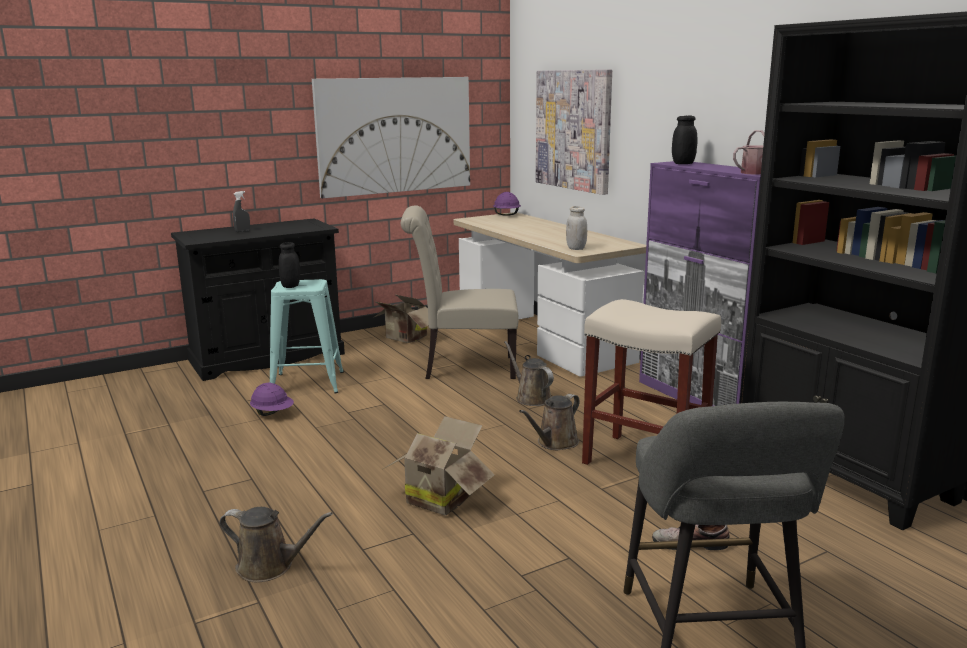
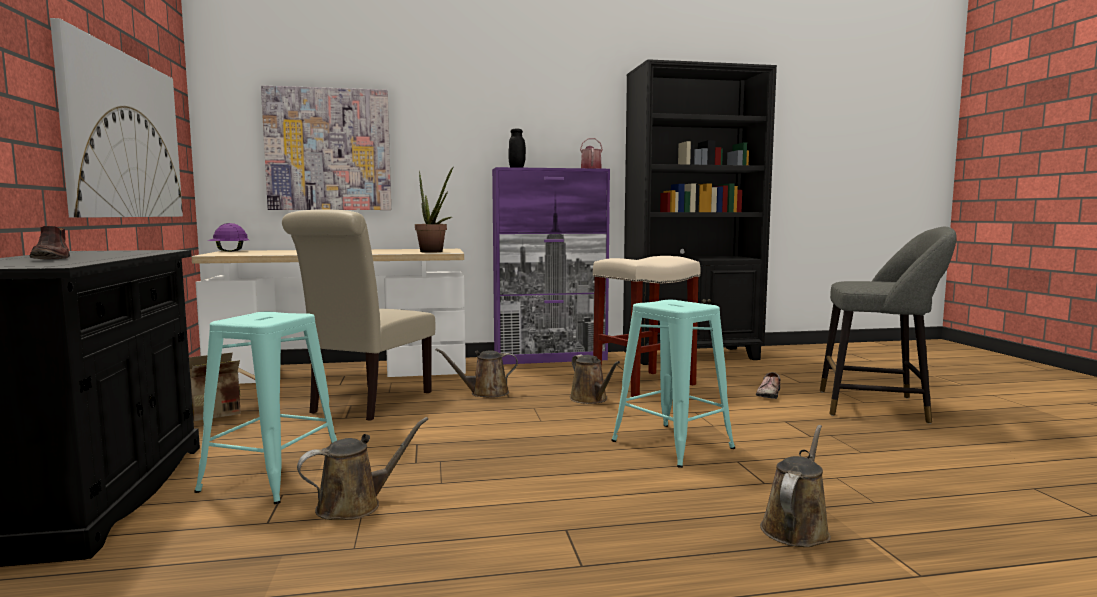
camera: 70 degrees left, 10 degrees down
(242, 231) = (52, 258): grey spray bottle -> brown shoe
(273, 414) = (355, 505): purple hard hat -> brown watering can
(291, 286) = (264, 319): black jar -> none
(440, 498) = (672, 445): cardboard box -> turquoise stool
(576, 248) = (434, 252): white jar -> potted plant

